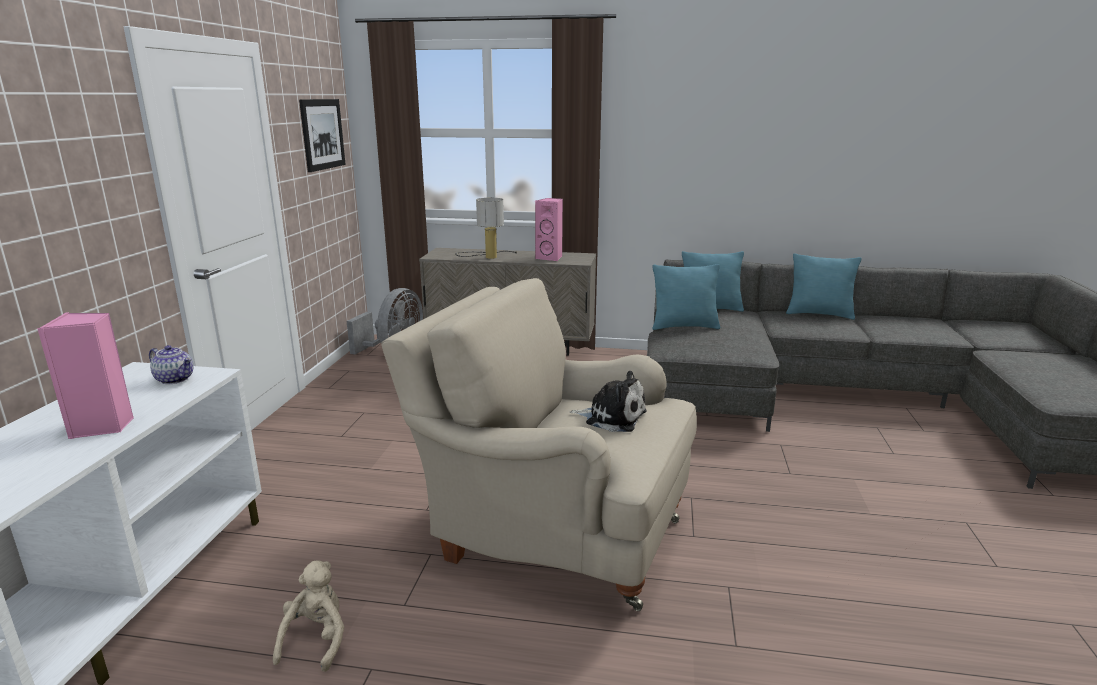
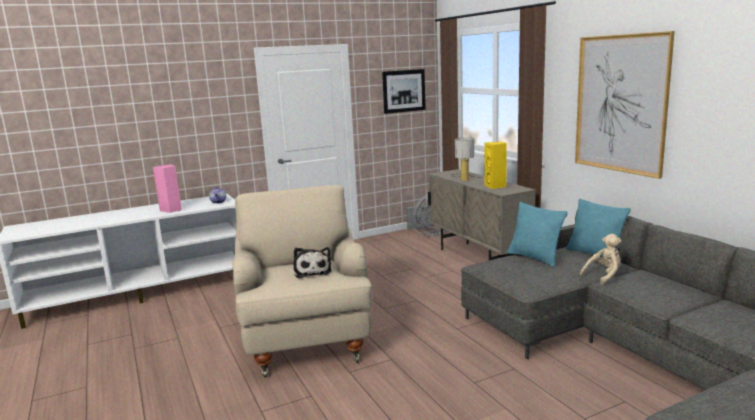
camera: 55 degrees right, 5 degrees down
(316, 640) = (185, 322): beige plush toy -> beige plush toy (604, 276)
(550, 258) = (495, 186): pink speaker -> yellow speaker
(702, 142) = (620, 104): none -> picture
(819, 314) = (682, 286): turquoise pillow -> none

